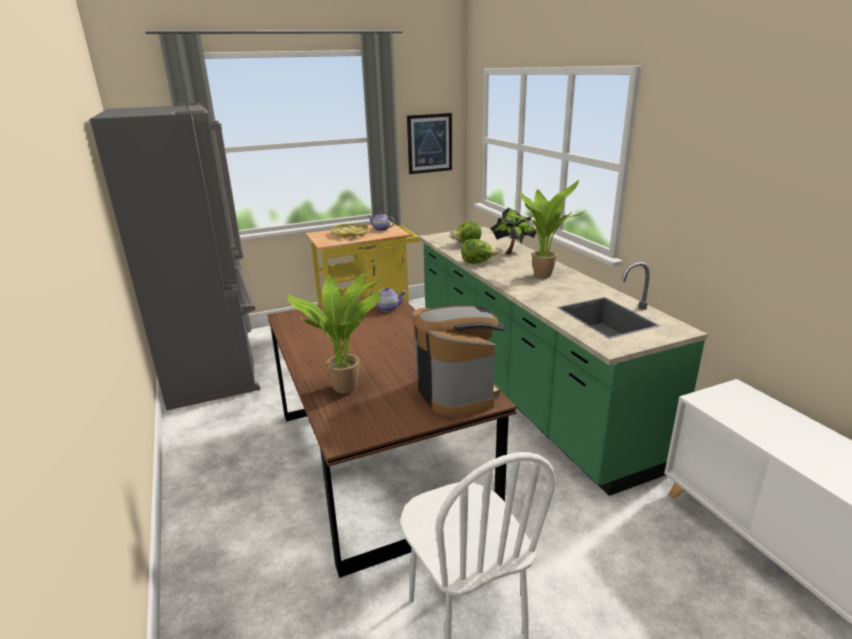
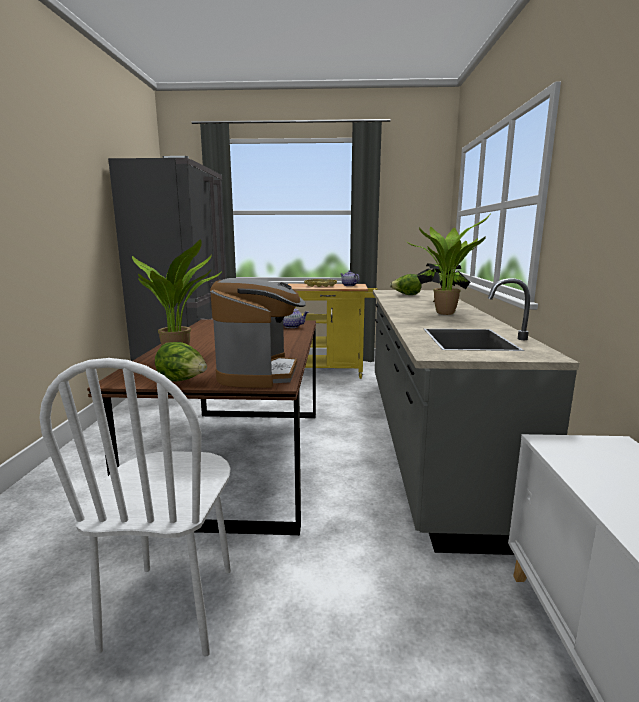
camera: 25 degrees right, 10 degrees down
(429, 143) = (412, 220): picture -> none
(477, 262) = (396, 303): lettuce -> lettuce (183, 381)
(522, 386) = (426, 437): green counter -> grey counter

